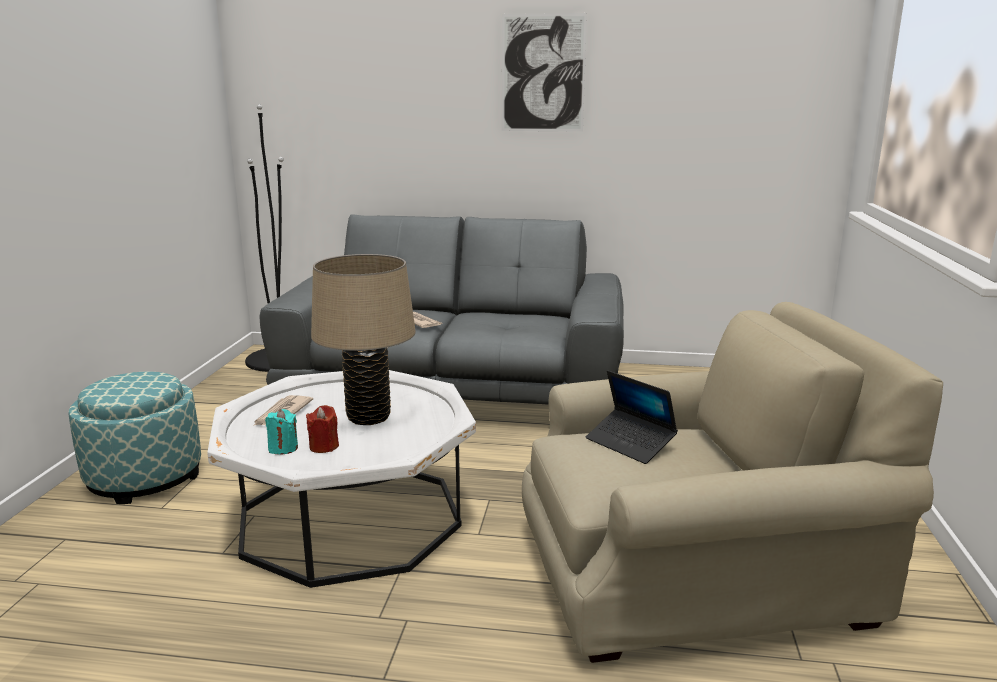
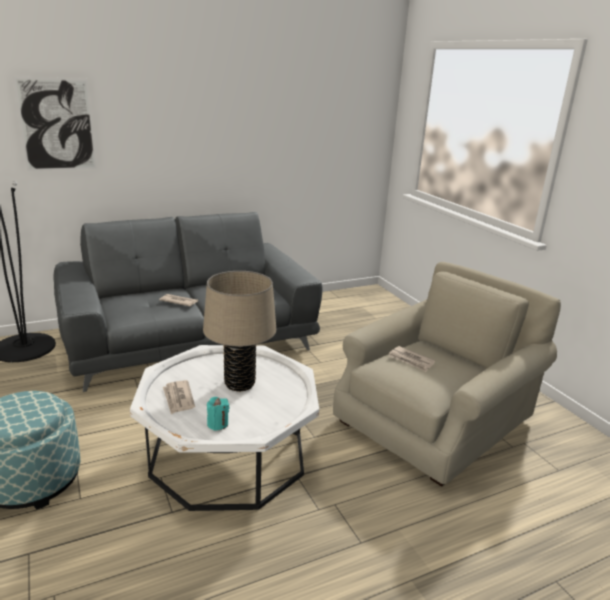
camera: 35 degrees left, 5 degrees up
(324, 446) = (242, 414): red candle -> none
(542, 73) = (216, 109): picture -> picture (57, 125)
(630, 443) = (411, 360): laptop -> newspaper

